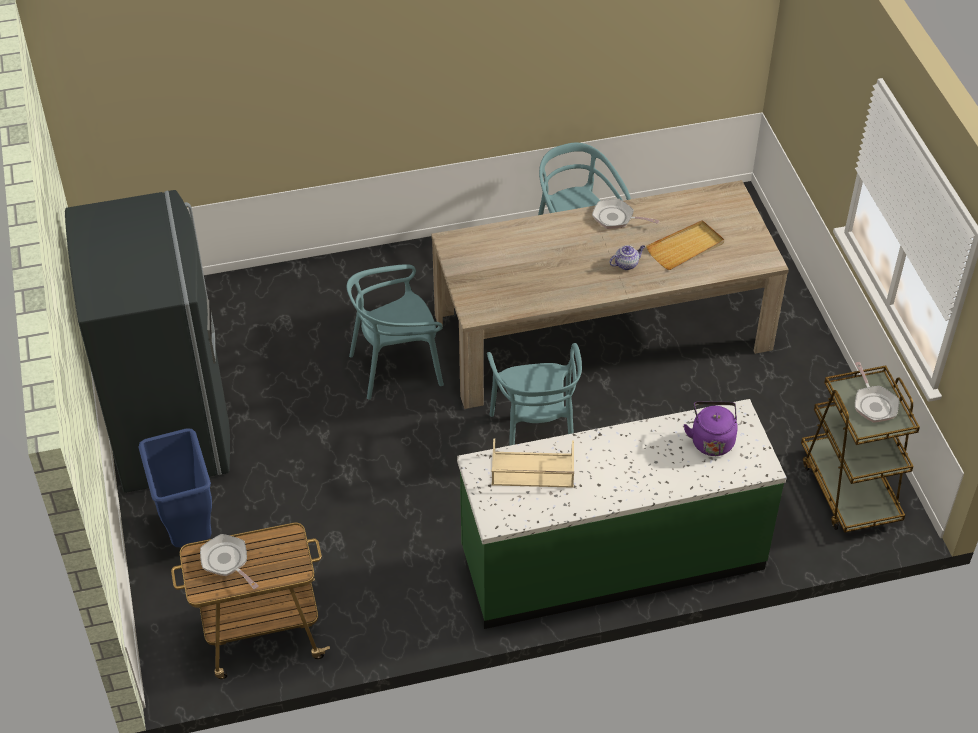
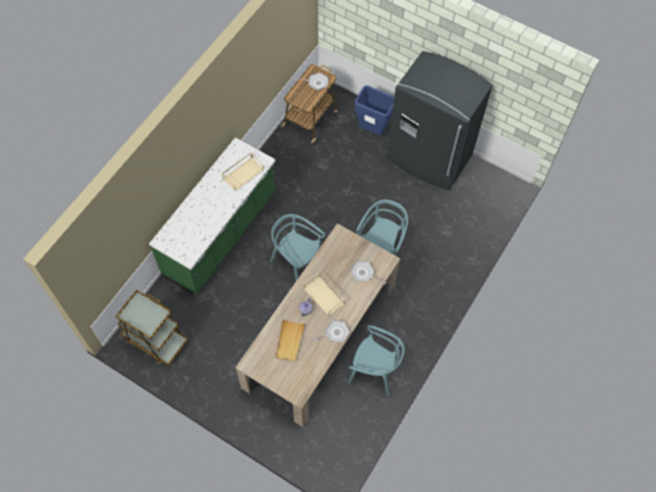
camera: 135 degrees right, 15 degrees up
(584, 262) = (324, 296): none -> beige tray
(711, 440) = (189, 237): purple kettle -> none
(873, 404) = (143, 317): frying pan -> frying pan (364, 273)

